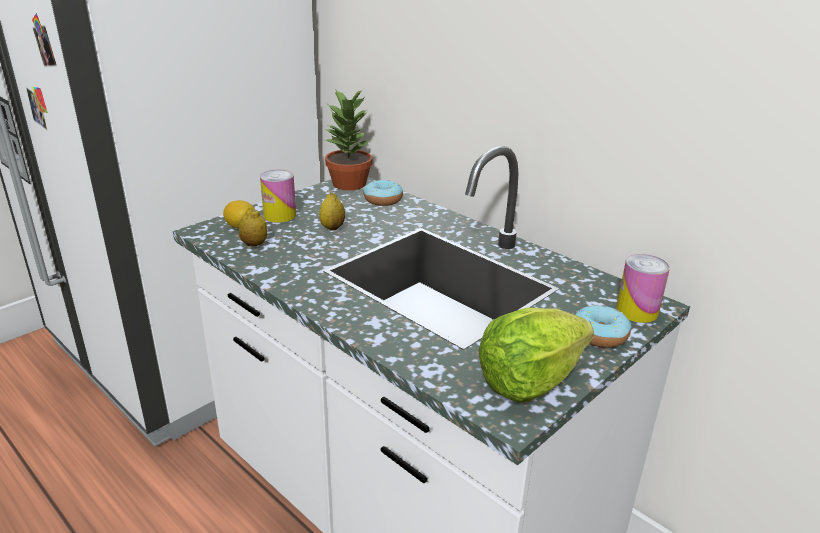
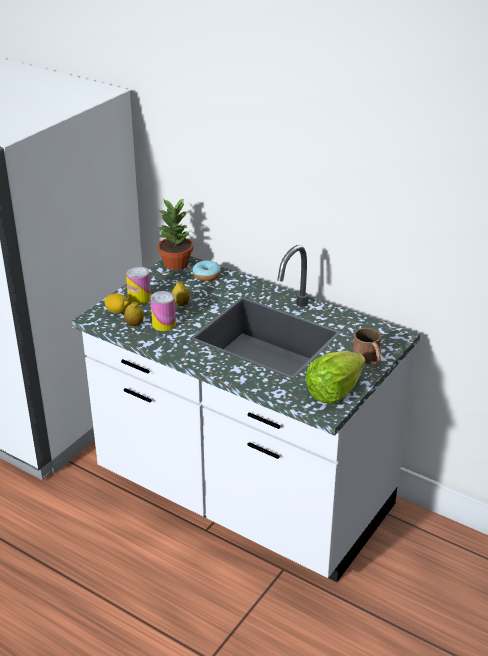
camera: 10 degrees left, 5 degrees up
(599, 335) = (368, 360): donut -> brown mug
(637, 311) = (389, 341): can -> can (164, 324)

